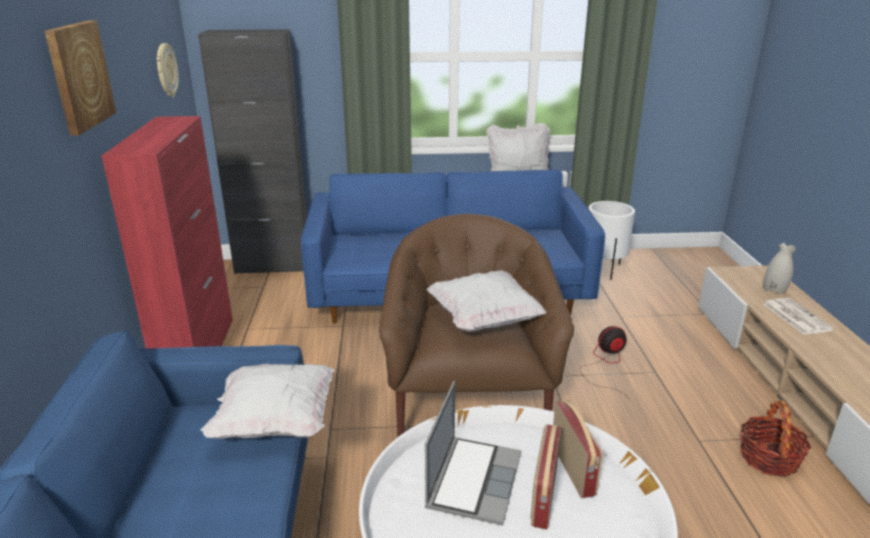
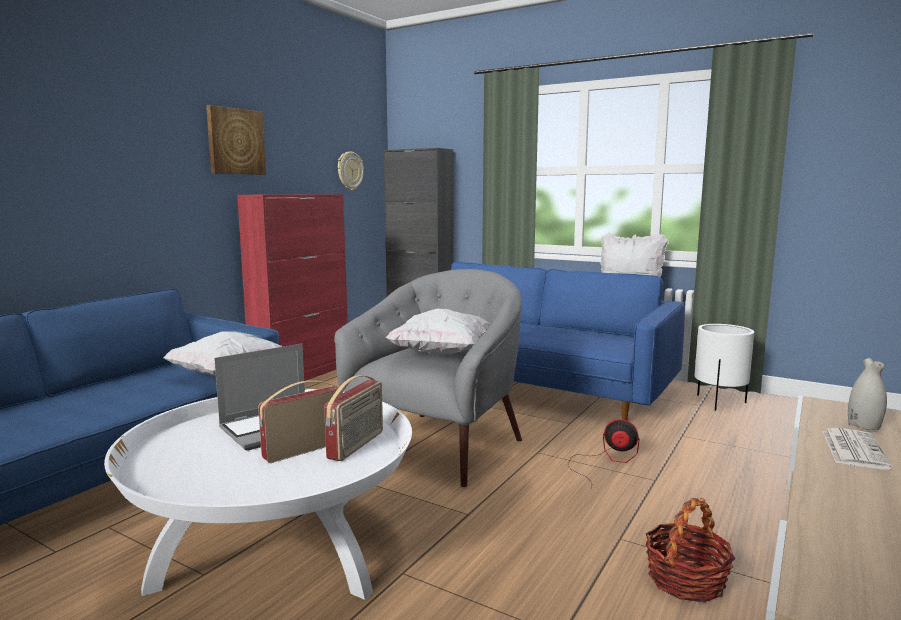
camera: 35 degrees right, 15 degrees down
(468, 400) = (439, 445): brown armchair -> grey armchair

